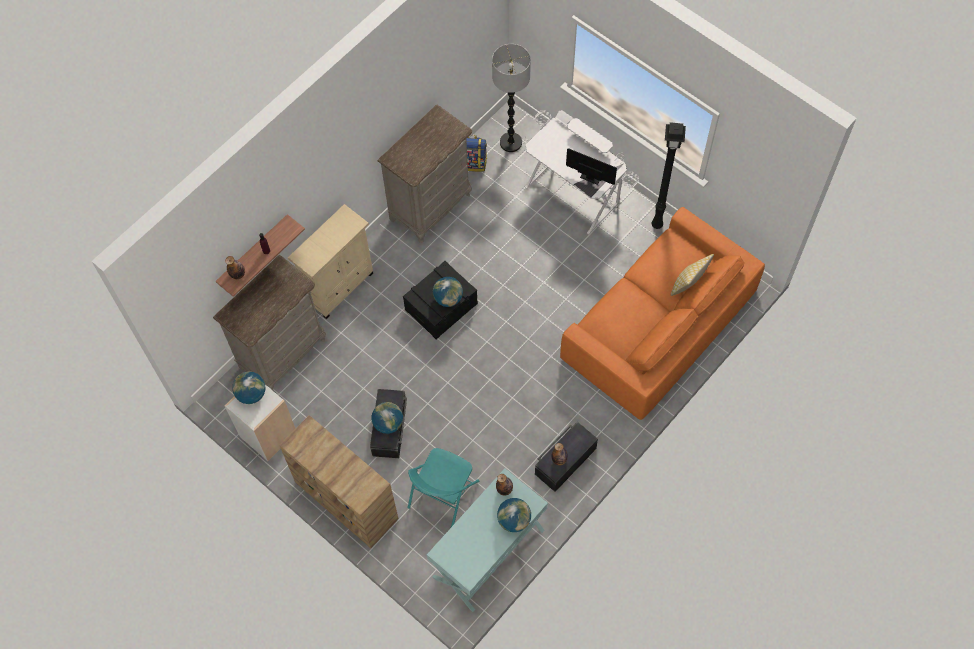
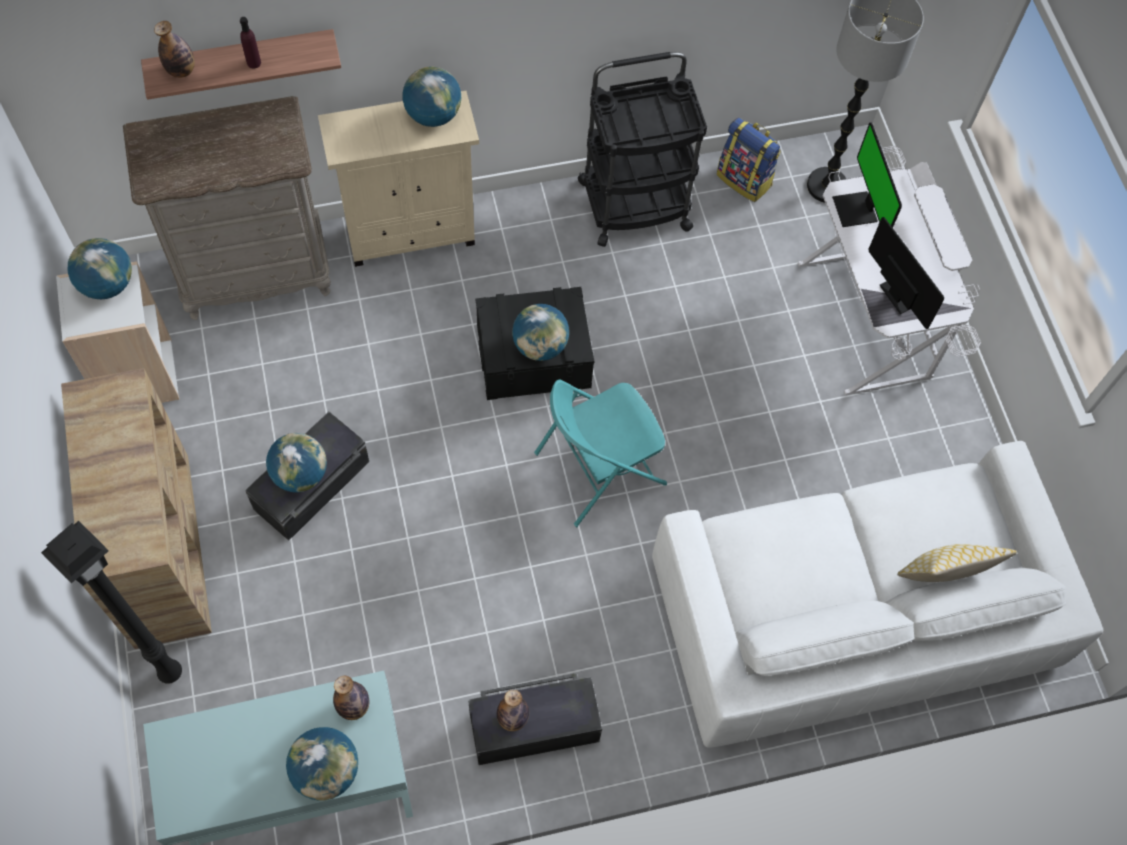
camera: 30 degrees right, 0 degrees up
(339, 224) = (433, 115): none -> globe
(432, 207) = (635, 206): beige dresser -> black cart
(443, 494) = (306, 643): turquoise chair -> turquoise chair (599, 468)
(546, 149) = (857, 210): none -> monitor
(656, 225) = (966, 450): black floor lamp -> black floor lamp (168, 673)
(659, 325) = (854, 612): orange sofa -> white sofa

